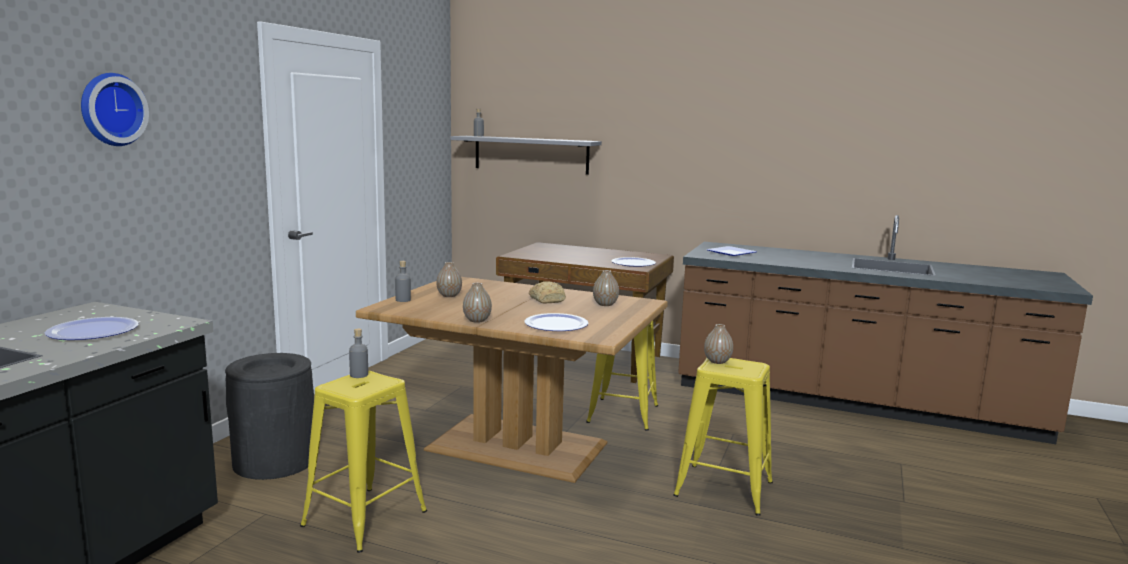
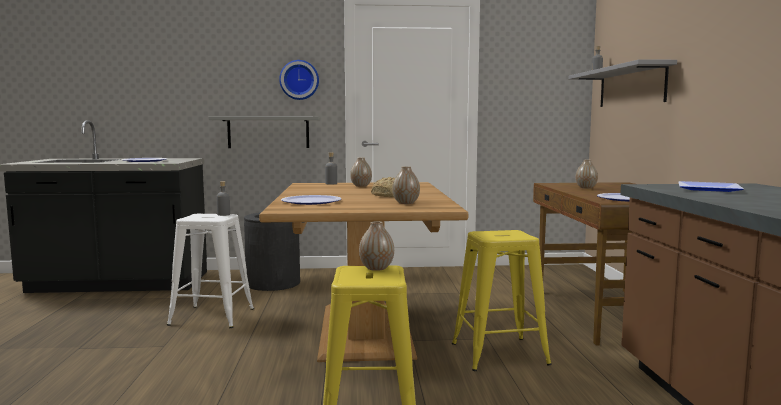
camera: 65 degrees right, 5 degrees down
(110, 109) = (227, 54): wall clock -> wall clock (299, 80)
(180, 238) = (268, 132): none -> grey shelf
(365, 518) = (212, 317): yellow stool -> white stool
(477, 320) = (297, 193): vase -> vase (586, 188)

